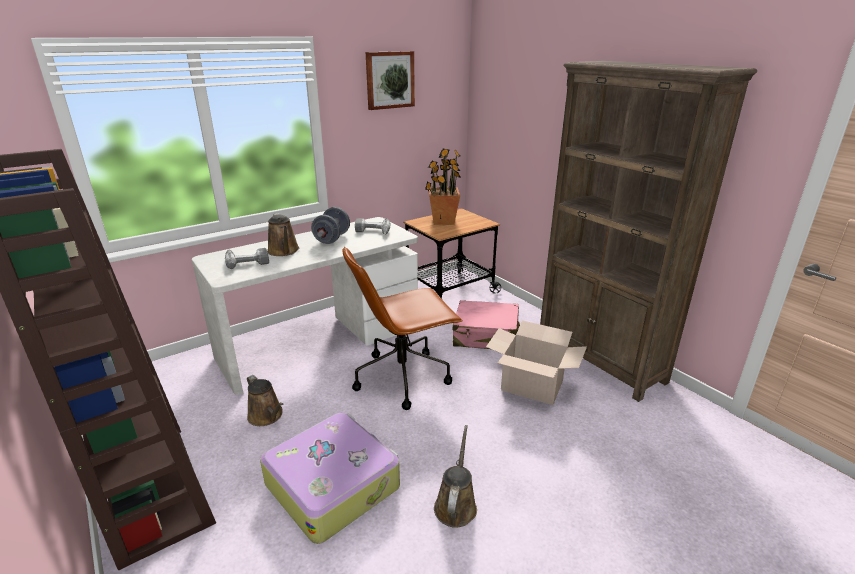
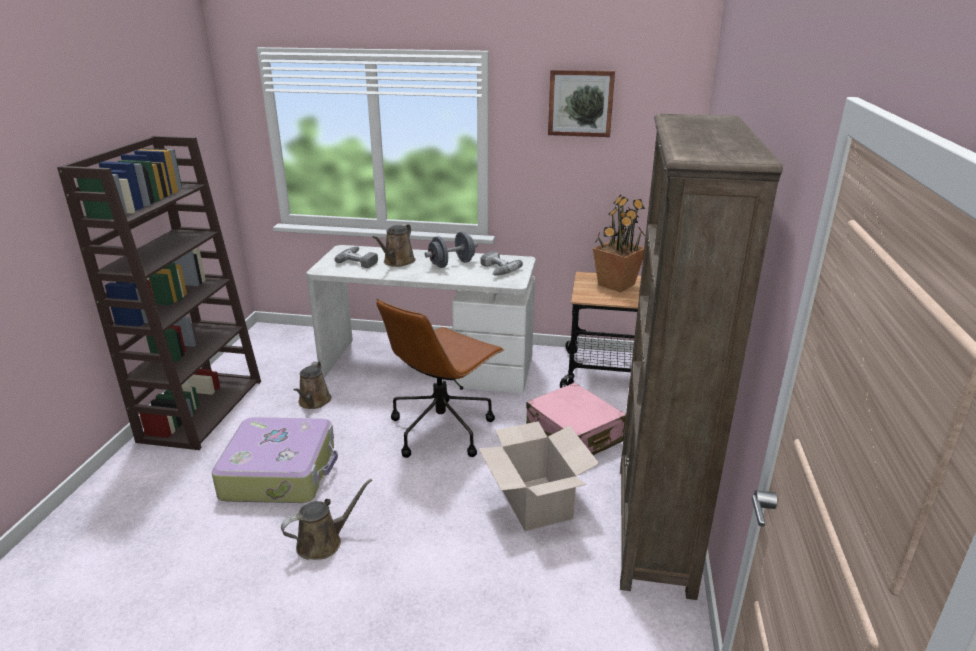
camera: 45 degrees right, 0 degrees up
(403, 377) = (442, 428): brown office chair -> brown office chair turned 75 degrees counterclockwise

